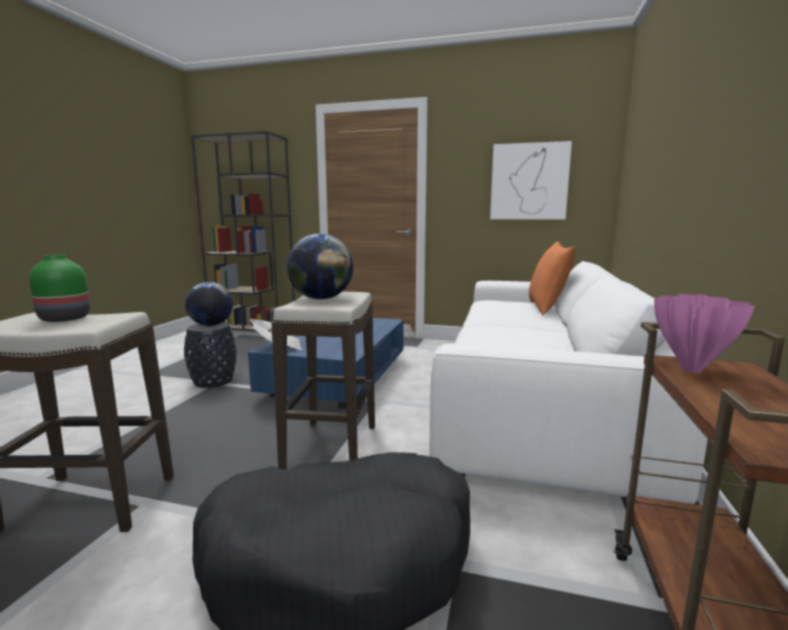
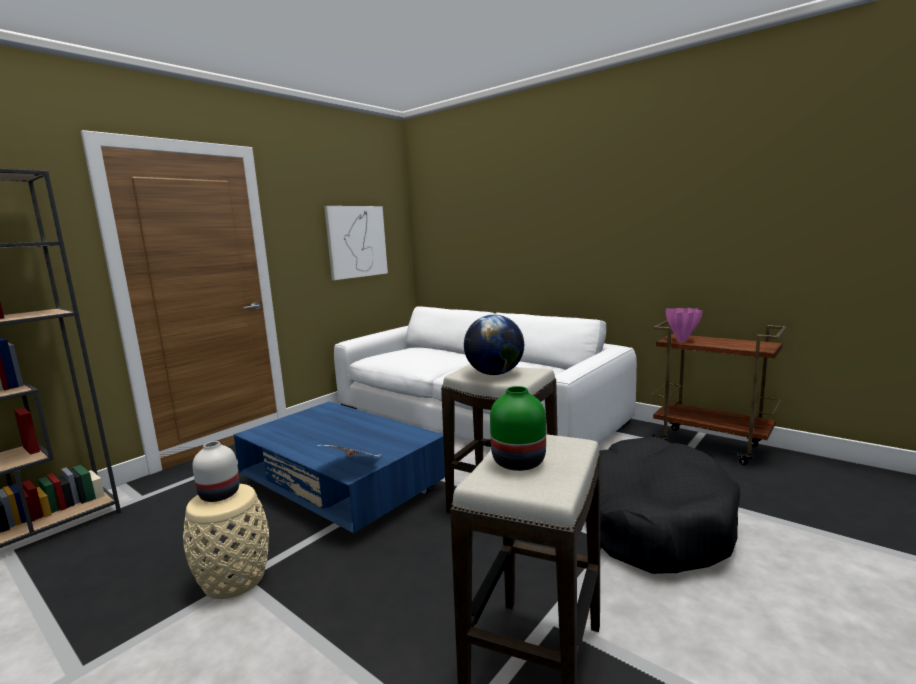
camera: 65 degrees left, 0 degrees up
(211, 325) = (220, 495): globe -> white vase
(213, 381) = (234, 579): black stool -> beige stool
(547, 308) = (433, 349): orange pillow -> none

